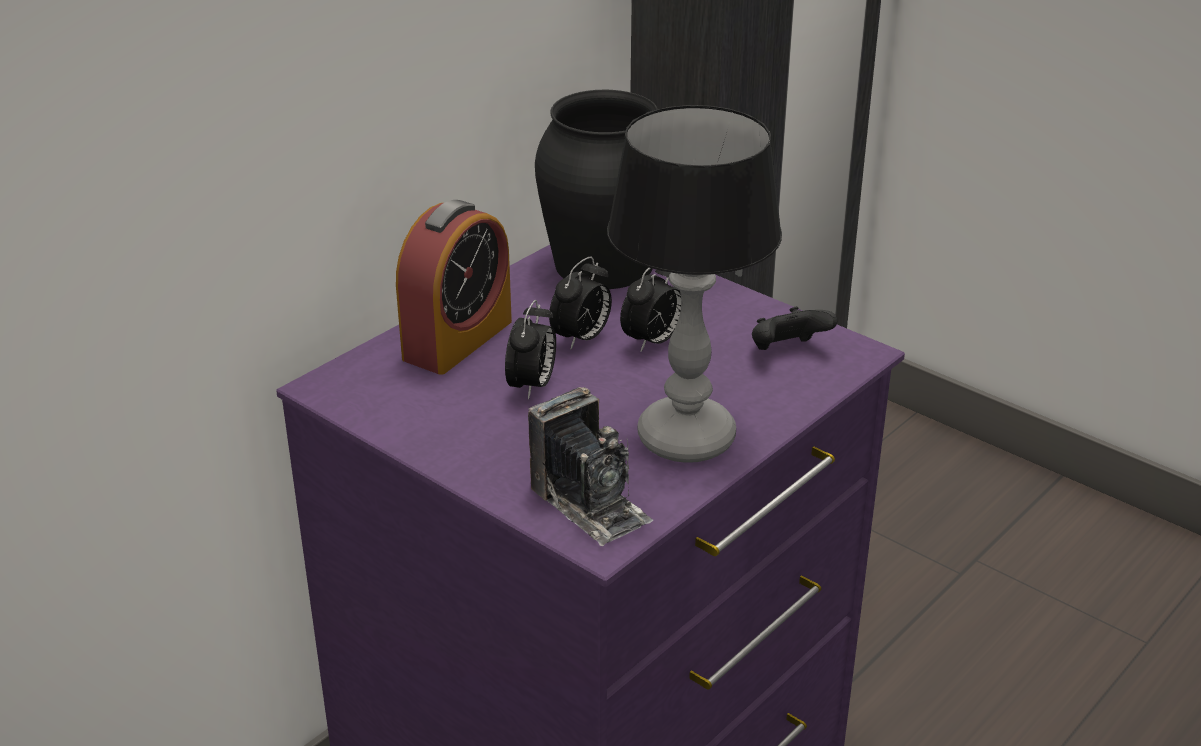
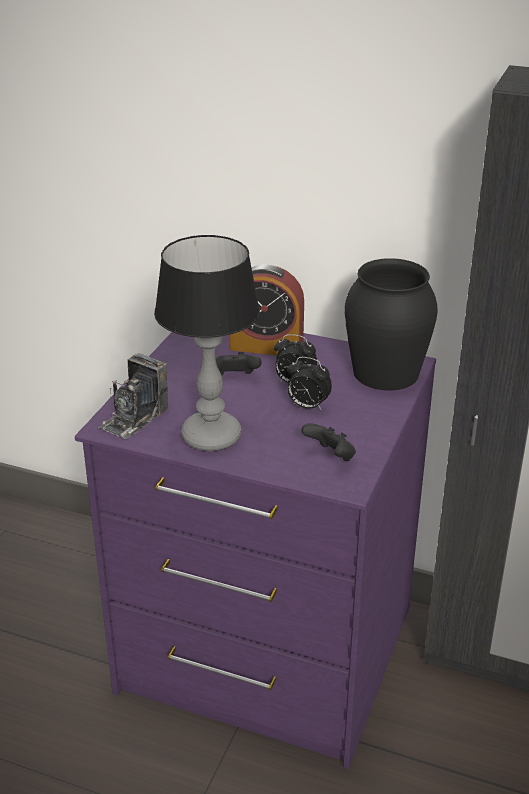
camera: 70 degrees right, 0 degrees up
(532, 386) = (235, 378): alarm clock -> black game controller

